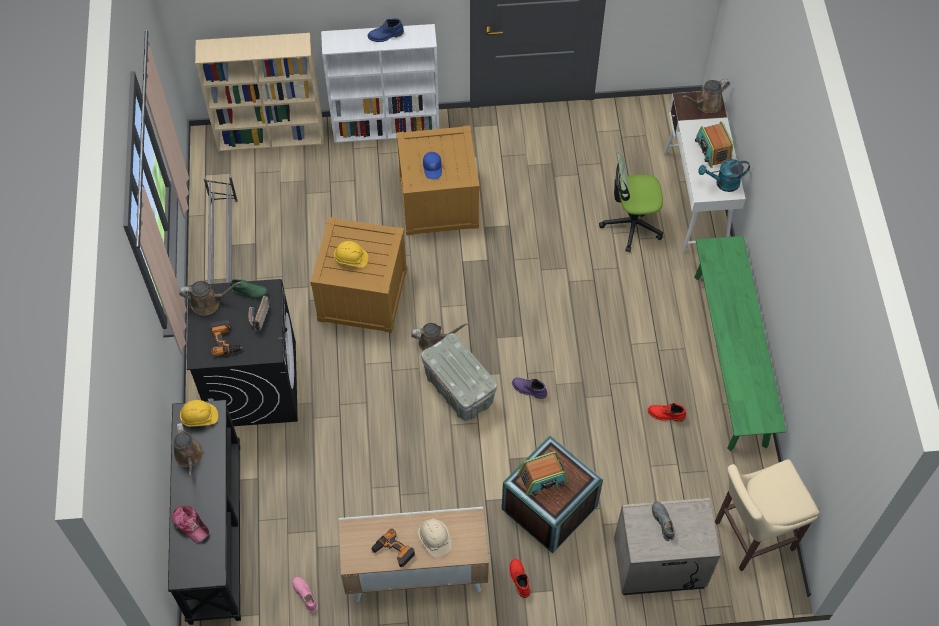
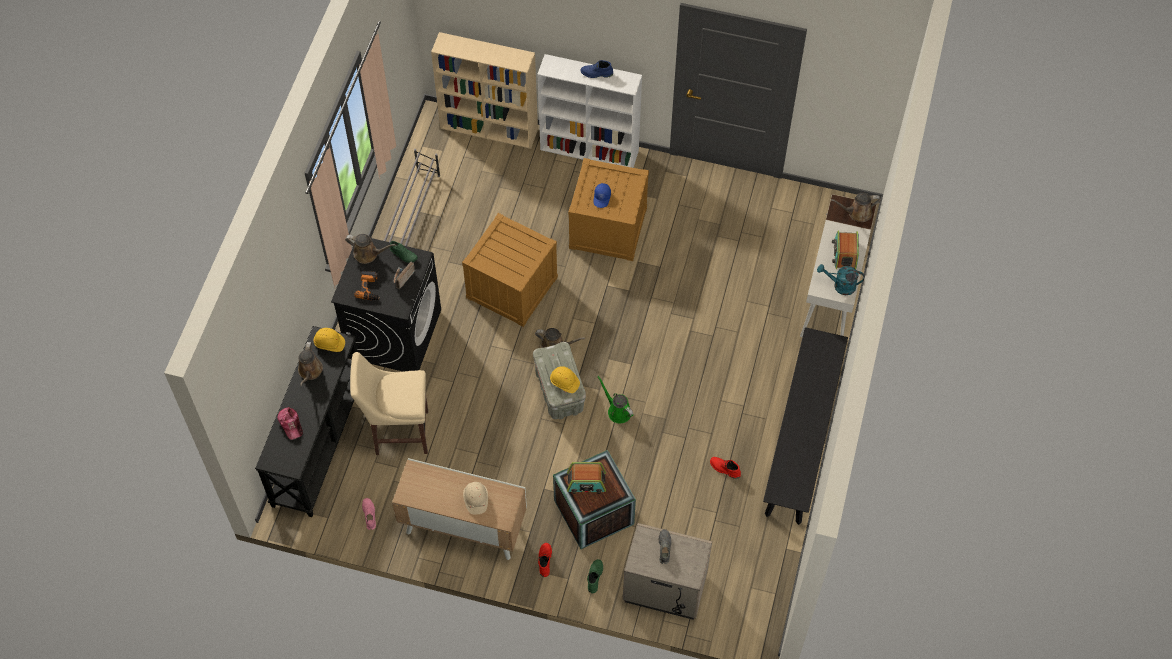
camera: 20 degrees right, 0 degrees up
(351, 258) = (503, 253): yellow hard hat -> yellow hard hat (564, 382)
(393, 551) = (439, 498): power drill -> none
(528, 390) = (617, 411): purple boot -> green watering can
(579, 578) = (594, 576): none -> green boot
(631, 224) = (766, 298): office chair -> none
(730, 358) = (801, 440): green bench -> black bench
(750, 536) = (751, 591): beige stool -> beige stool (398, 432)

